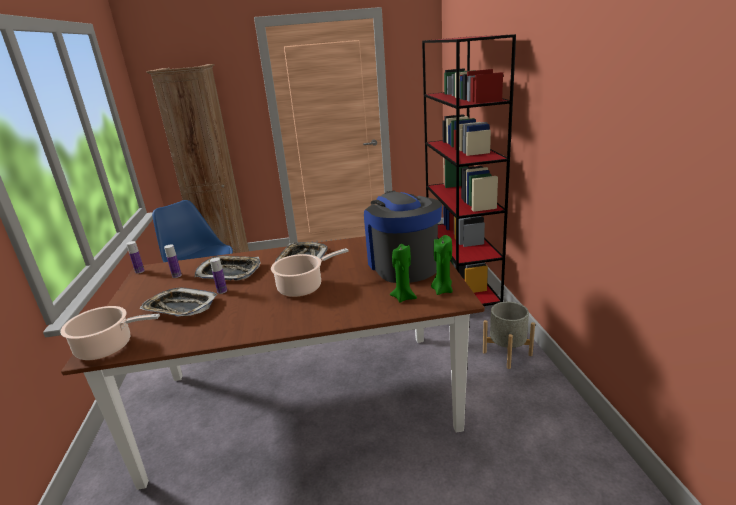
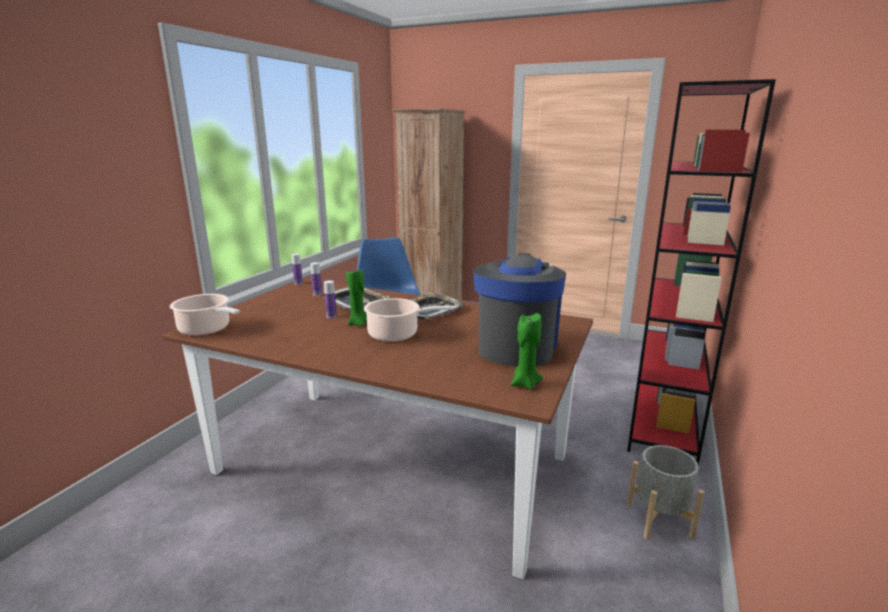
camera: 30 degrees right, 5 degrees down
(180, 307) = (286, 318): tray -> none
(403, 297) = (474, 376): green candle -> green candle (358, 323)

